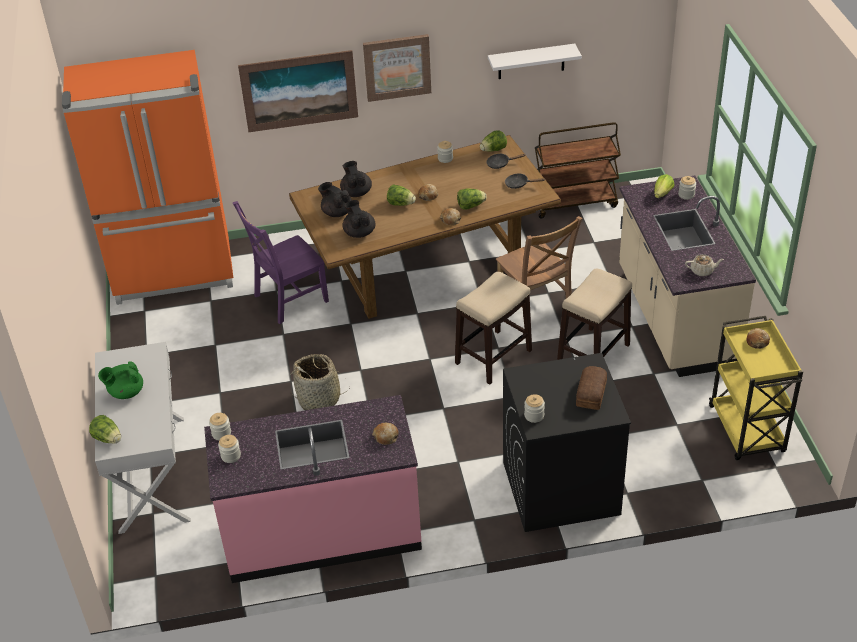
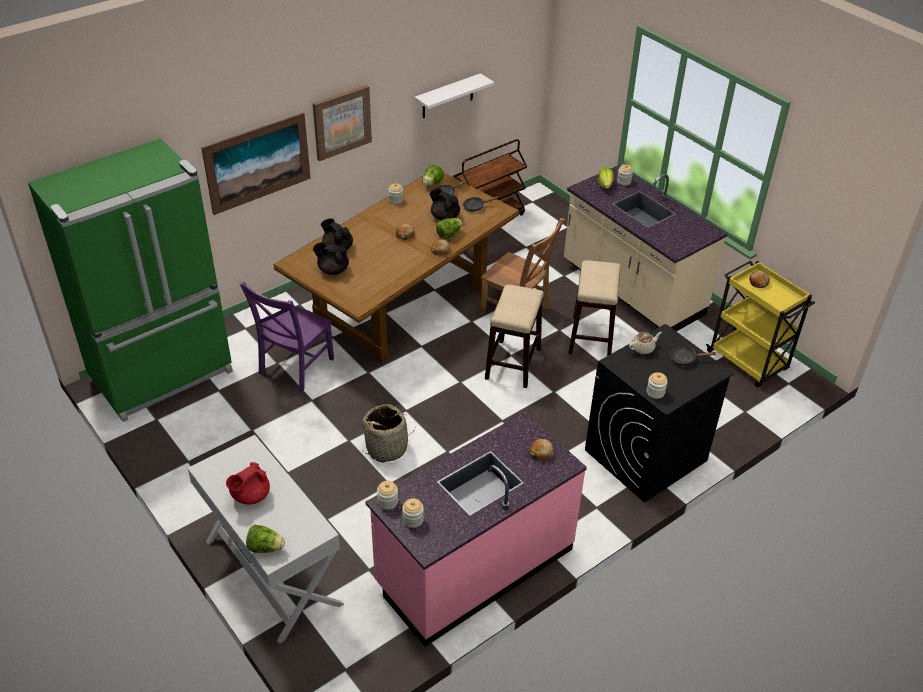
camera: 30 degrees left, 0 degrees up
(125, 392) = (250, 496): green teapot -> red teapot
(174, 274) = (163, 376): orange fridge -> green fridge
(359, 232) = (367, 282): black teapot -> black teapot (444, 217)
(401, 204) = (386, 248): lettuce -> none
(592, 393) = (685, 359): bread -> black frying pan
(702, 271) = (683, 237): beige teapot -> beige teapot (643, 348)

